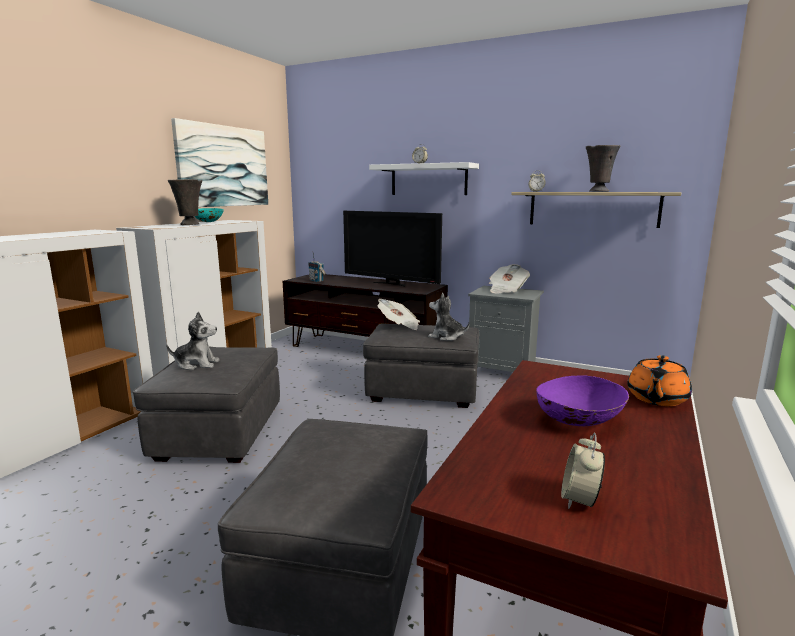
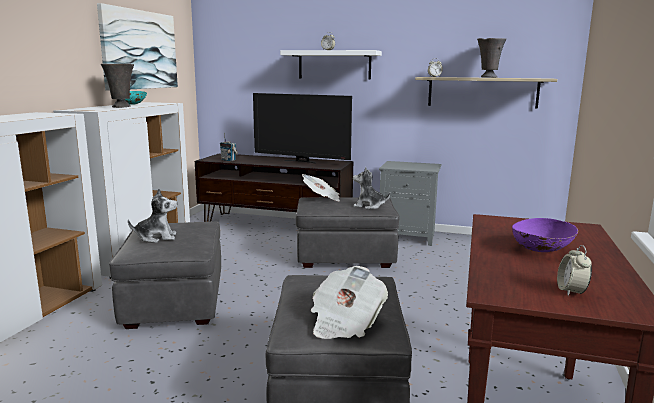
camera: 10 degrees left, 0 degrees up
(506, 290) = (410, 164): newspaper -> newspaper (345, 322)
(656, 399) = (584, 234): orange teapot -> none

